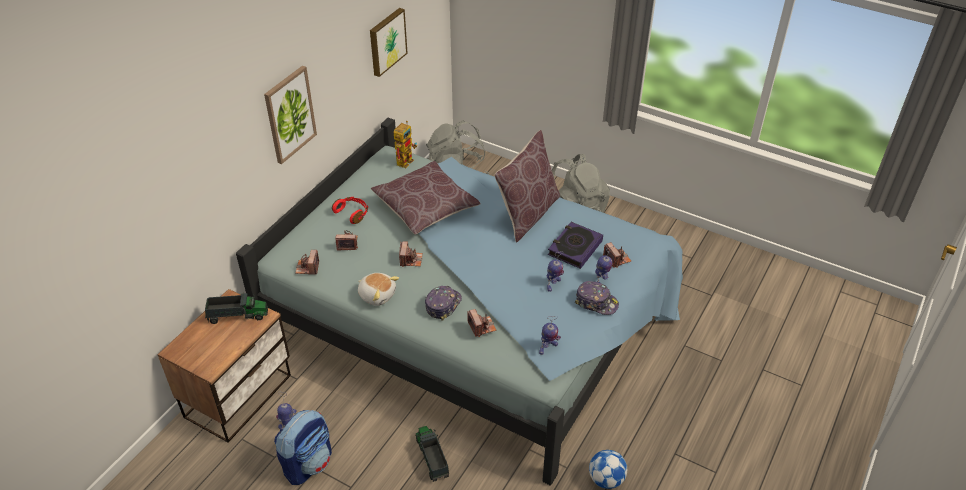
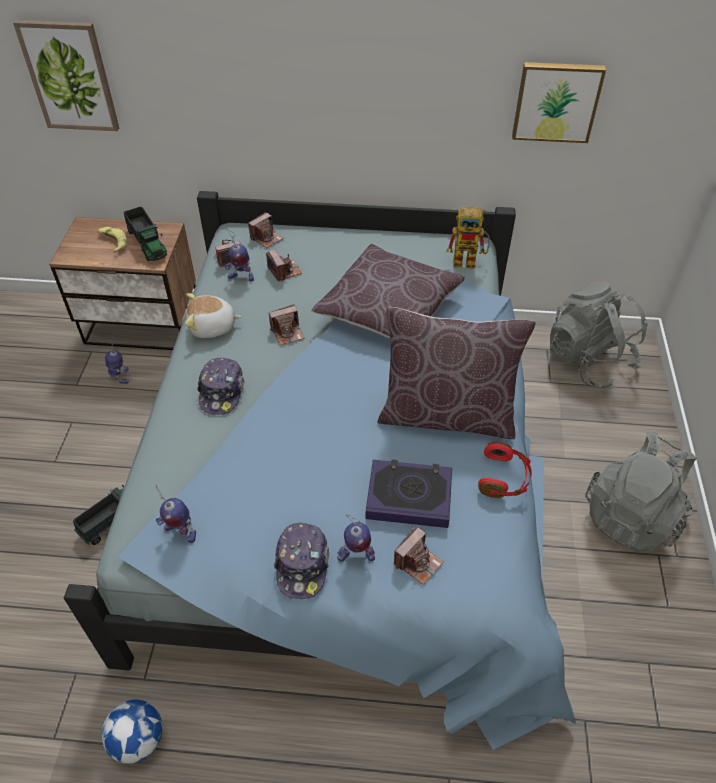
camera: 65 degrees right, 5 degrees up
(217, 336) = (113, 242): none -> banana
(289, 114) = (329, 86): picture -> picture (70, 76)
(308, 463) = (76, 414): backpack -> none
(352, 213) = (339, 255): red headphones -> red headphones (504, 478)
(377, 295) = (212, 327): plush toy -> plush toy turned 75 degrees clockwise
(443, 305) = (222, 391): cap -> cap turned 90 degrees clockwise
(481, 327) = (191, 442): camera -> camera (266, 238)
(553, 284) = (314, 496): toy robot -> toy robot (241, 277)

